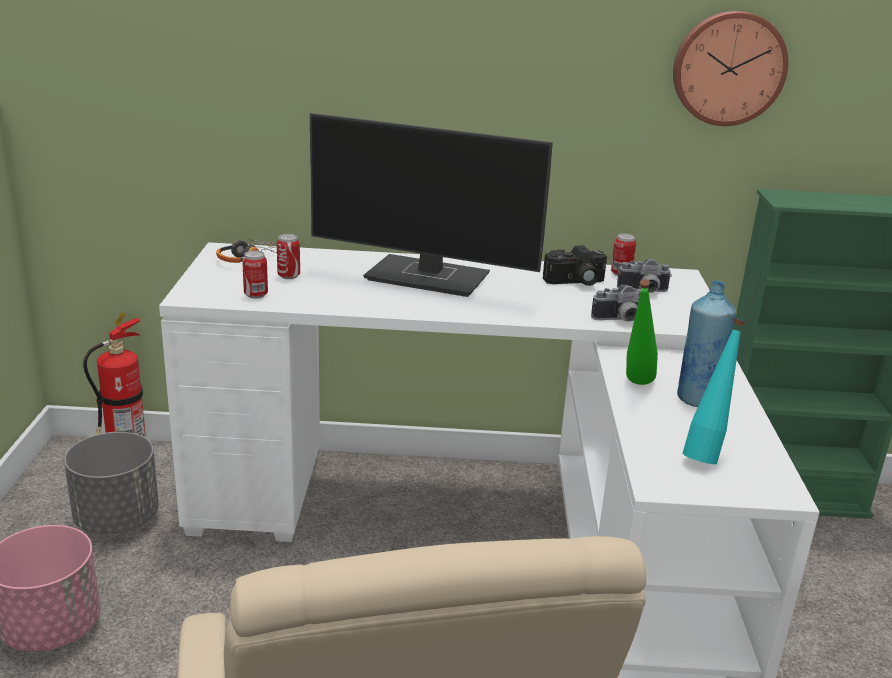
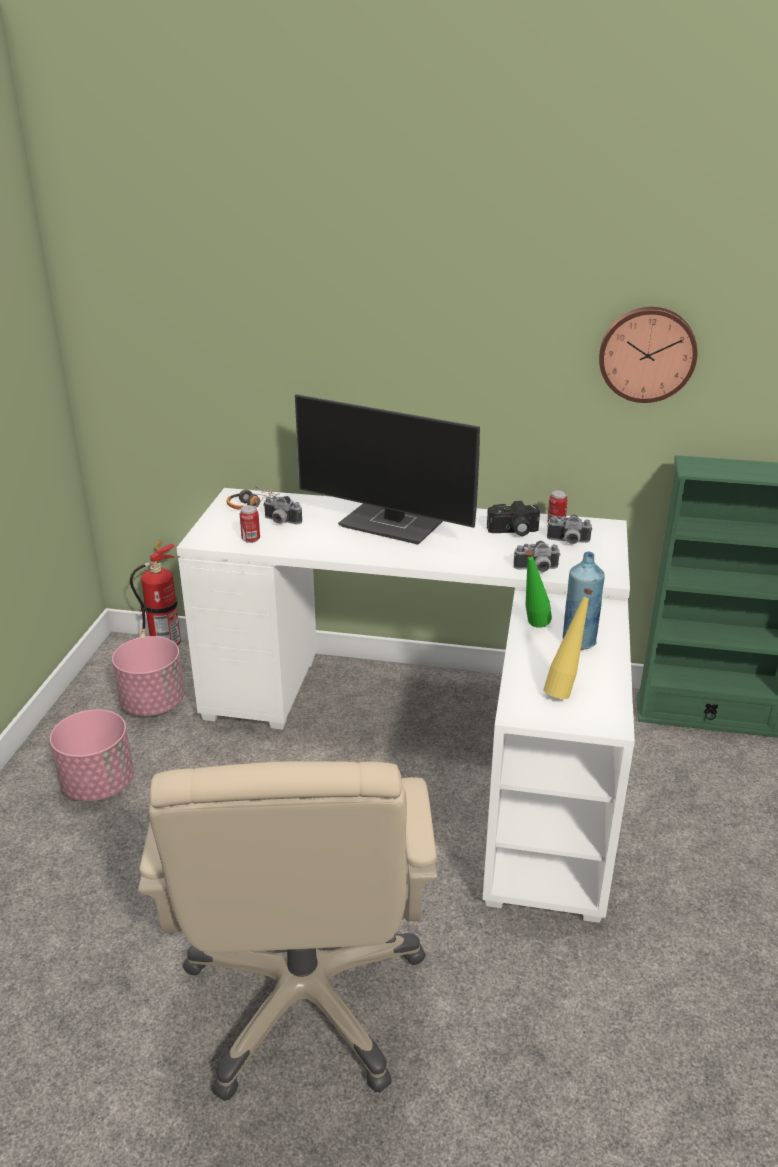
camera: 10 degrees right, 5 degrees up
(117, 519) = (153, 703): grey planter -> pink planter
(289, 276) = (280, 522): can -> camera
(705, 454) = (564, 690): turquoise bottle -> yellow bottle

